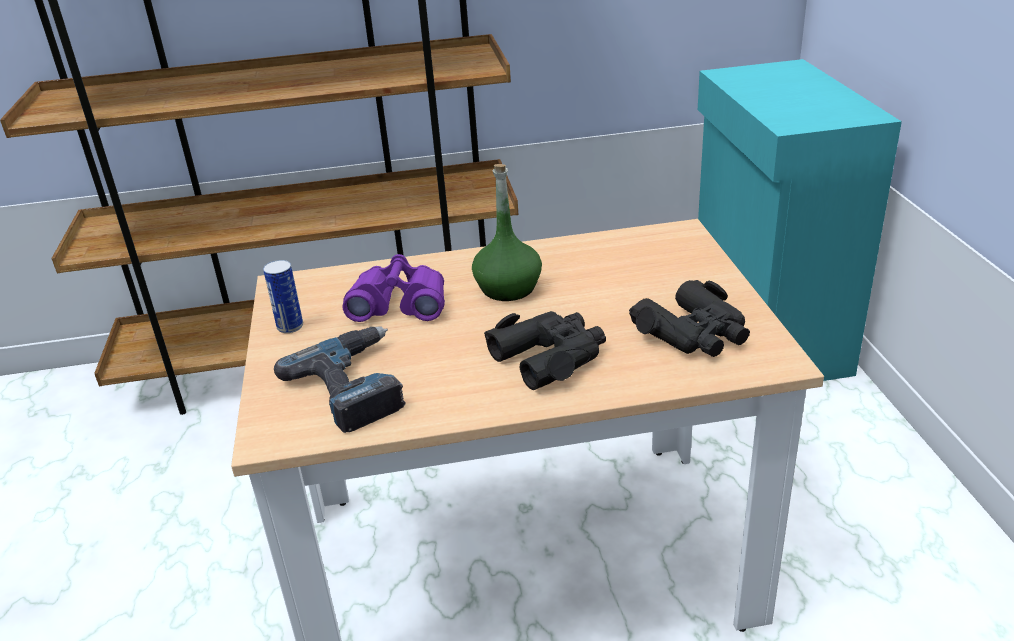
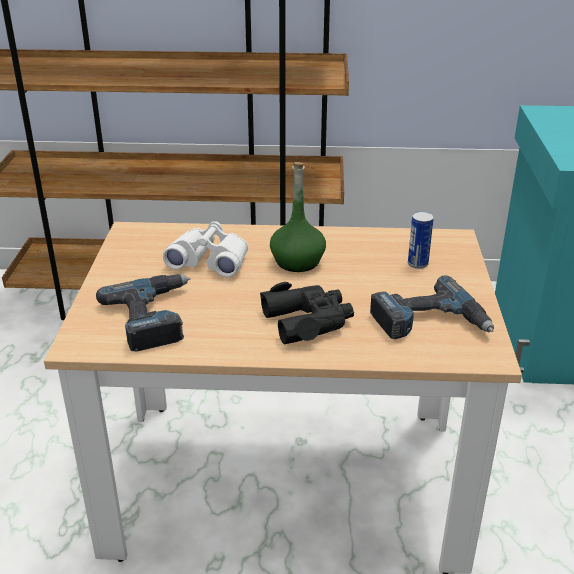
camera: 10 degrees right, 0 degrees up
(290, 326) = (123, 264): can -> can (417, 264)
(399, 304) = (210, 261): purple binoculars -> white binoculars
(694, 333) = (430, 322): black binoculars -> power drill

